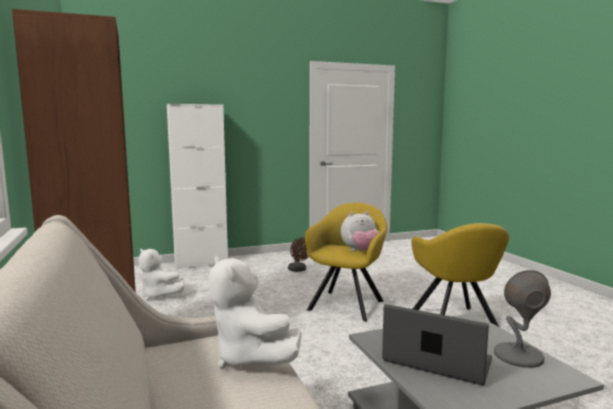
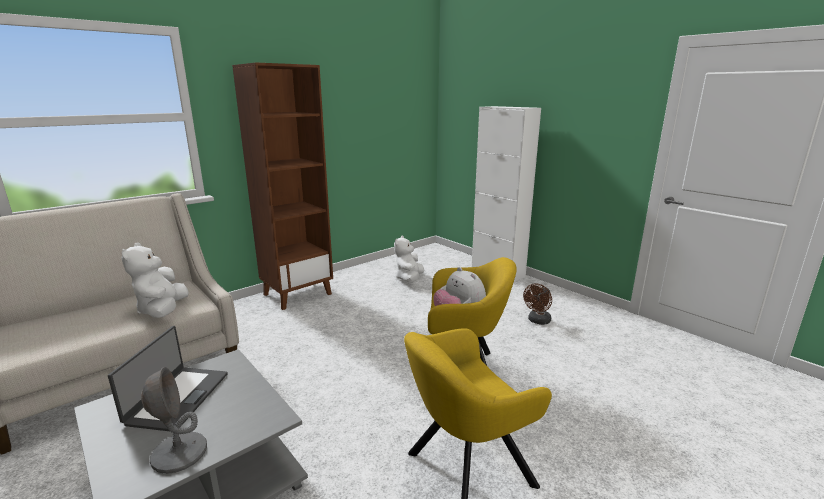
camera: 70 degrees right, 10 degrees up
(249, 358) = (163, 310): white plush toy -> white plush toy turned 45 degrees counterclockwise

